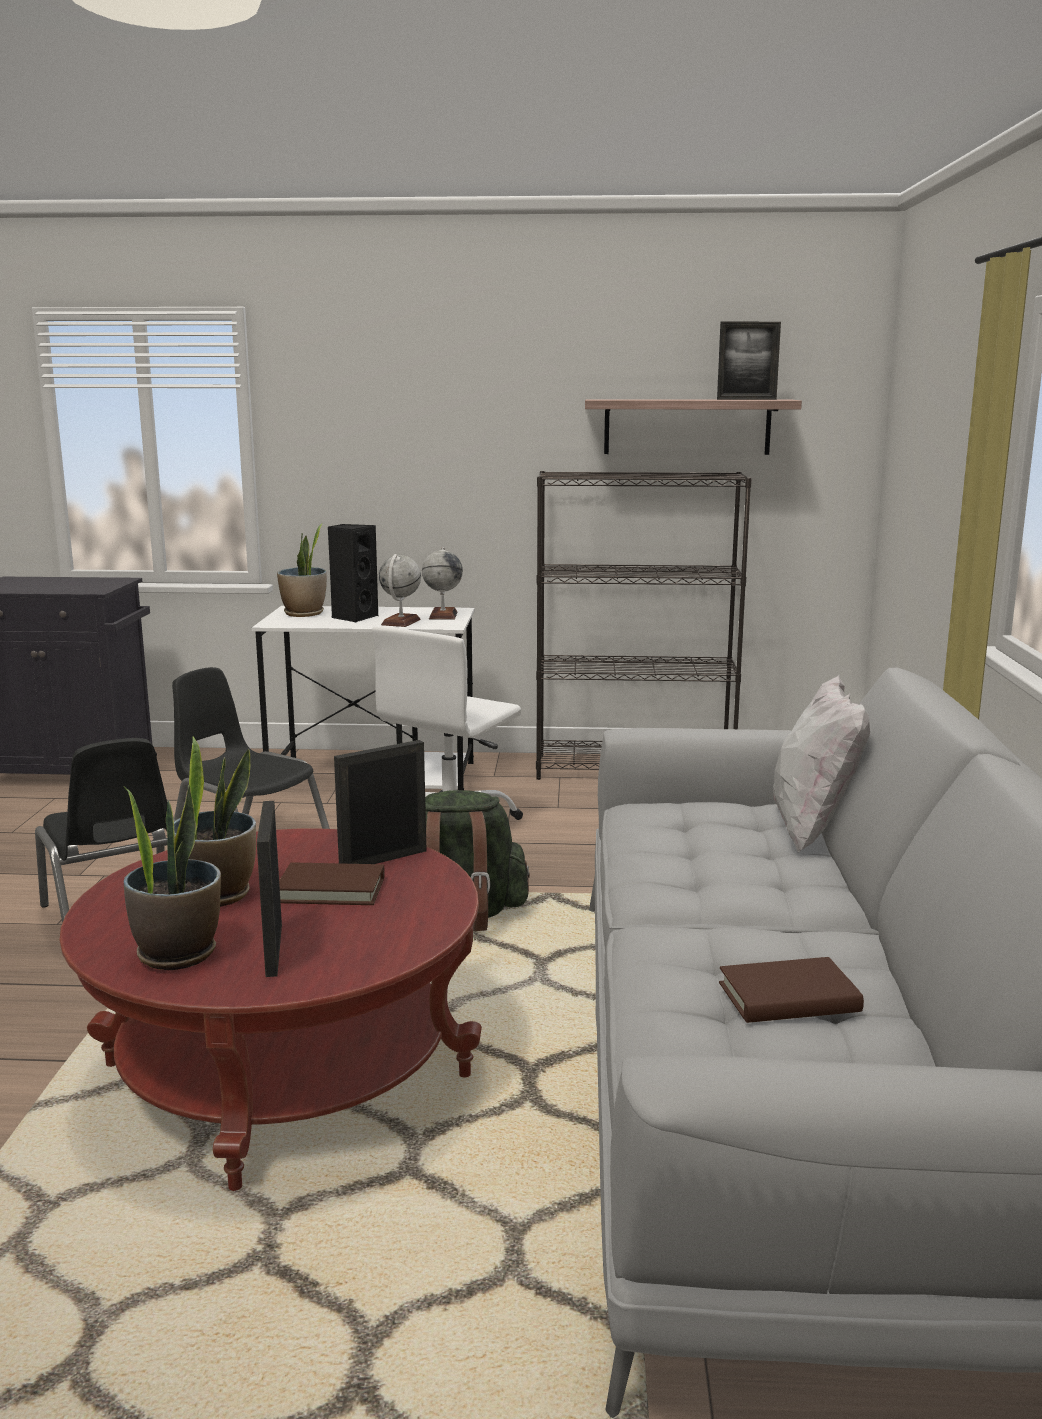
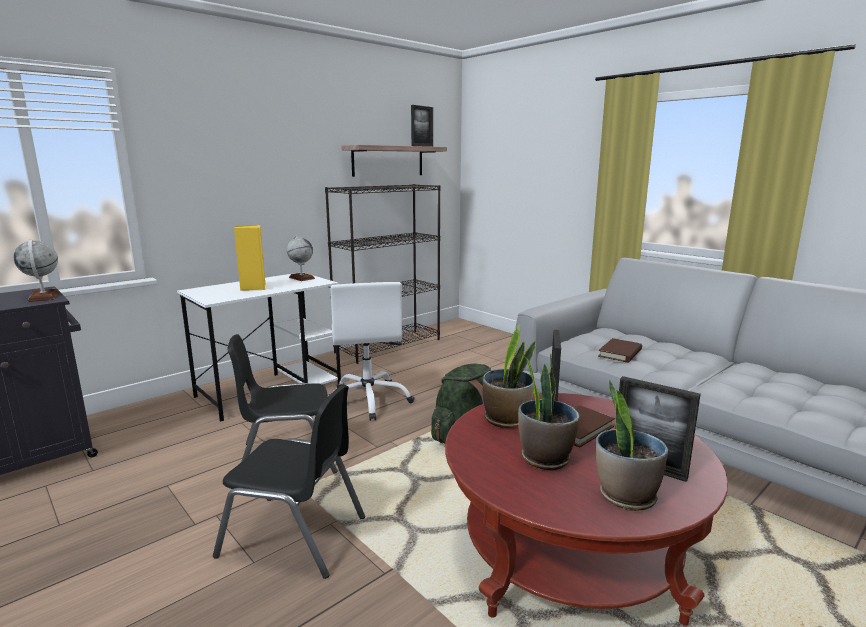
camera: 45 degrees left, 0 degrees up
(304, 614) = (213, 291): potted plant -> potted plant (506, 419)
(354, 617) = (253, 288): black speaker -> yellow speaker
(401, 622) = (291, 285): globe -> globe (44, 297)
(789, 998) = (804, 391): brown book -> brown book (620, 353)
(813, 830) = (634, 334): white pillow -> none

